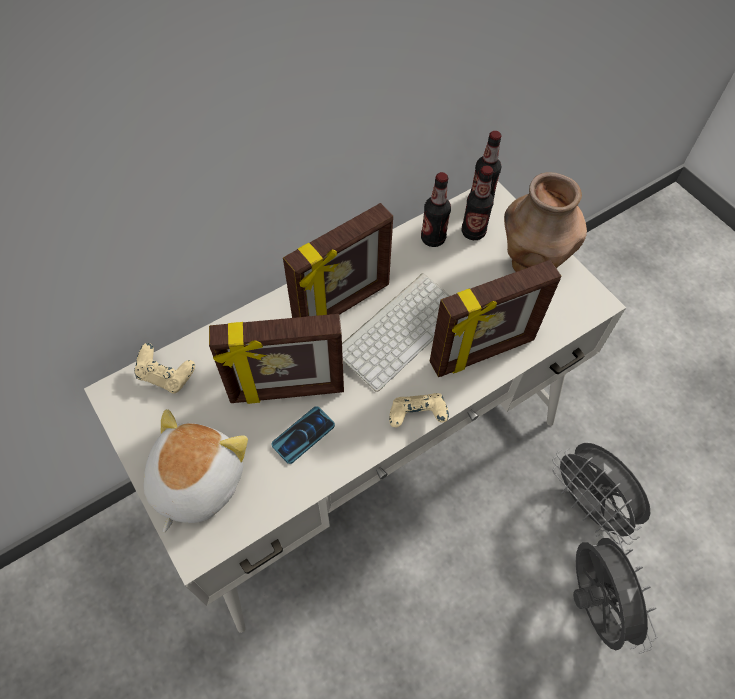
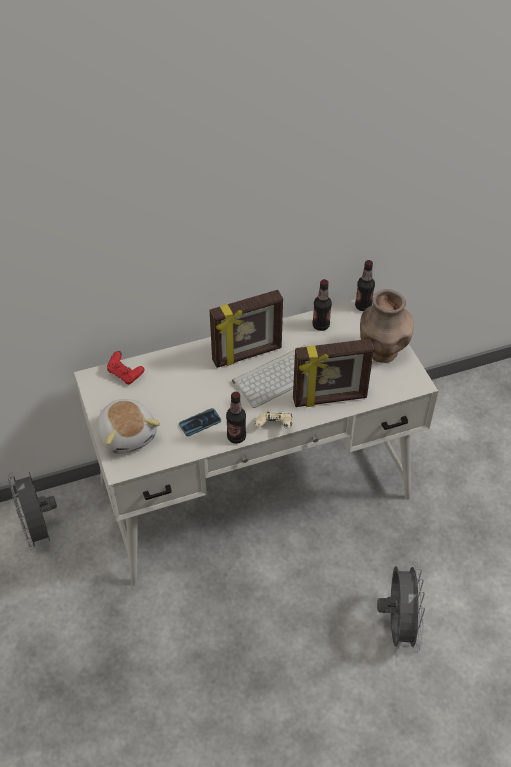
camera: 15 degrees right, 10 degrees down
(166, 376) = (125, 374): beige game controller -> red game controller
(195, 481) = (128, 434): plush toy -> plush toy turned 120 degrees clockwise
(287, 391) = (197, 397): picture frame -> none
(473, 232) = (350, 326): bottle -> bottle (236, 437)
(588, 505) = (418, 560): grey fan -> grey fan (39, 530)

